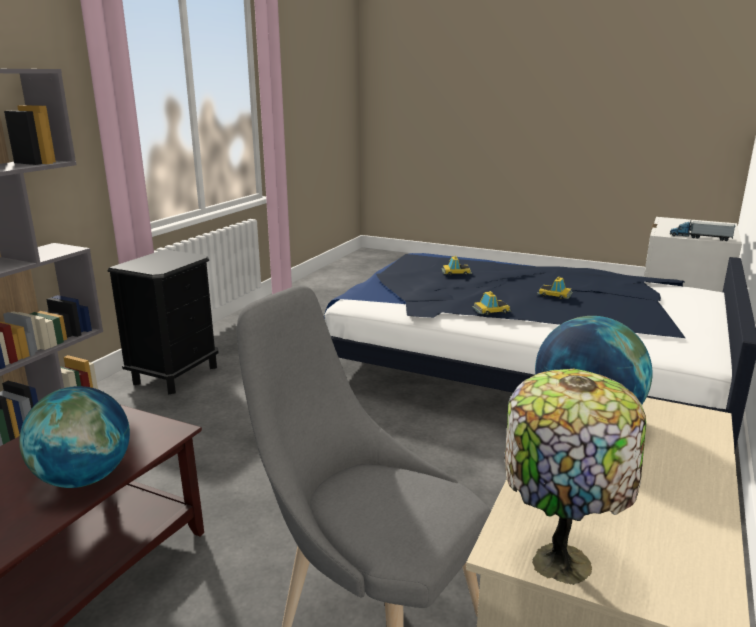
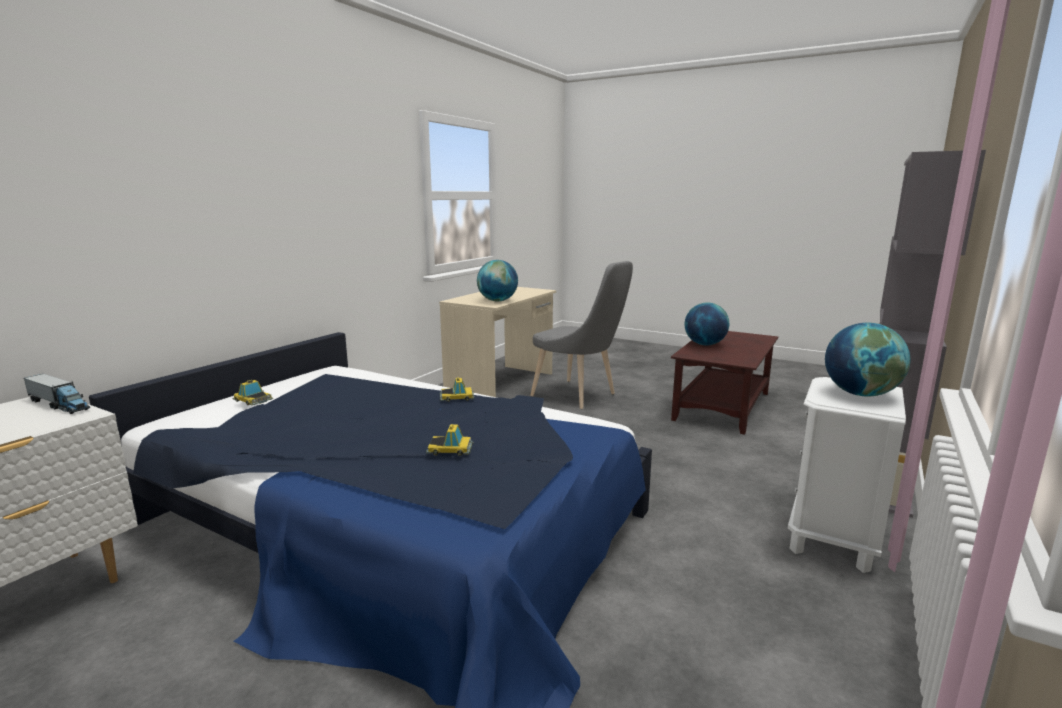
camera: 175 degrees left, 5 degrees down
(157, 261) = (860, 394): none -> globe
(175, 375) = (833, 539): black nightstand -> white nightstand
(554, 294) = (364, 411): toy car -> toy car (253, 400)
(560, 558) = (533, 289): table lamp -> none

